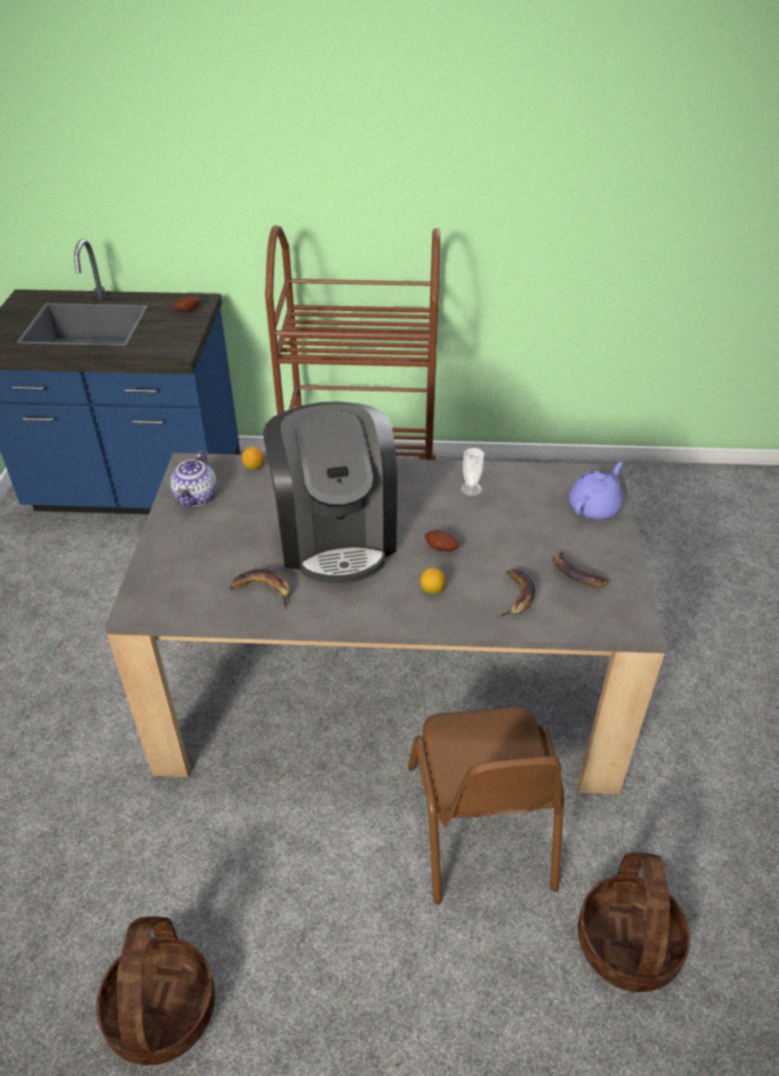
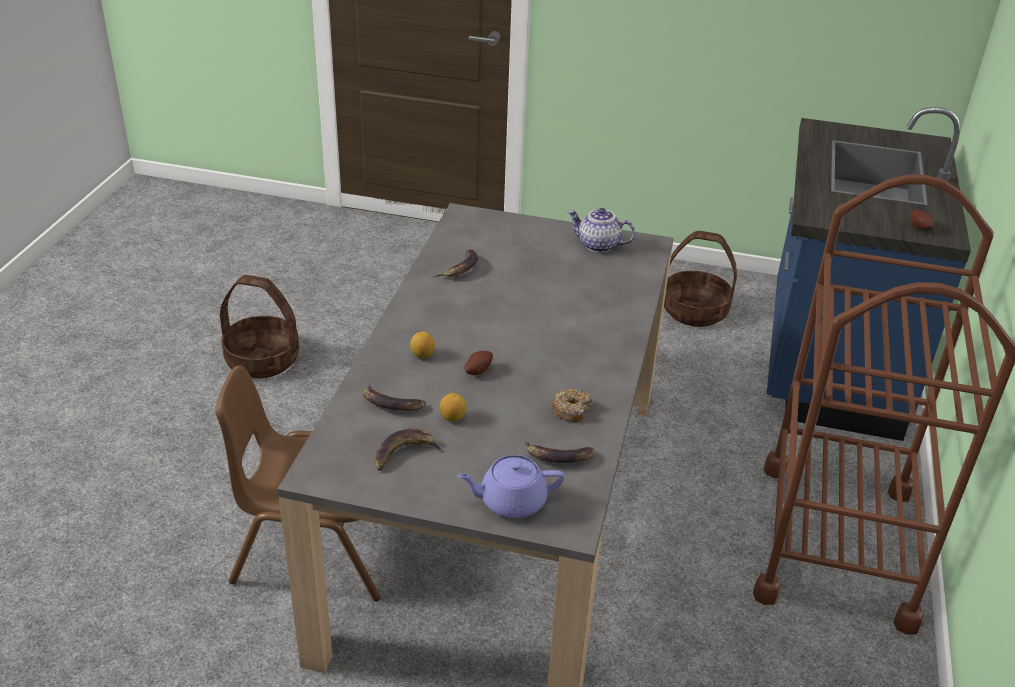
camera: 100 degrees right, 5 degrees down
(253, 467) = (640, 277): lemon -> lemon (452, 417)
(336, 536) = (519, 312): coffee machine -> none
(471, 489) = (571, 410): cup -> donut
(532, 490) = (558, 457): none -> banana
(595, 507) = (511, 501): purple teapot -> purple teapot turned 120 degrees clockwise
(626, 943) = (159, 618): basket -> basket (695, 310)

